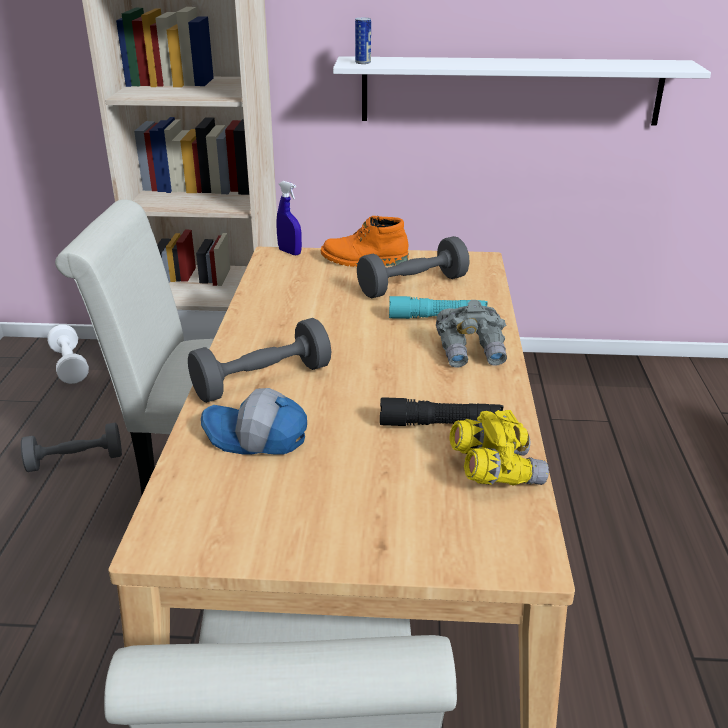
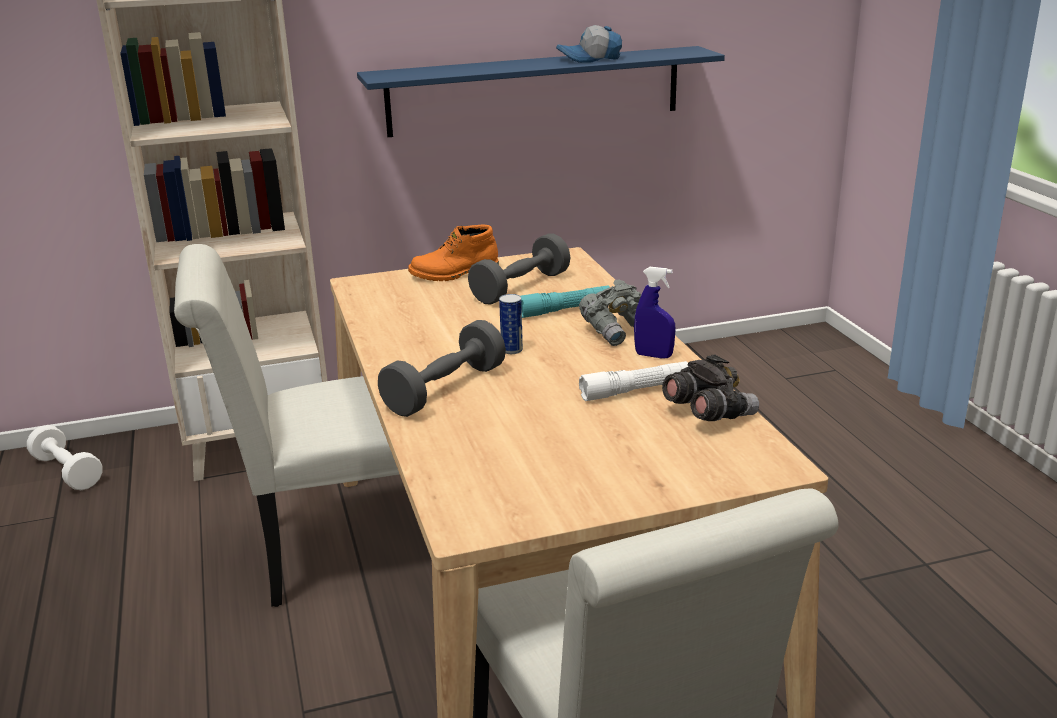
camera: 20 degrees left, 5 degrees down
(75, 461) = (145, 565): grey dumbbell -> none
(256, 438) = (480, 434): cap -> cap (590, 59)
(290, 252) = (371, 278): blue spray bottle -> blue spray bottle (653, 355)
(363, 62) = (392, 76): can -> can (512, 350)
(441, 424) = (637, 390): black flashlight -> white flashlight
(494, 471) = (708, 414): yellow binoculars -> grey binoculars
(510, 91) = (535, 91): white shelf -> blue shelf

